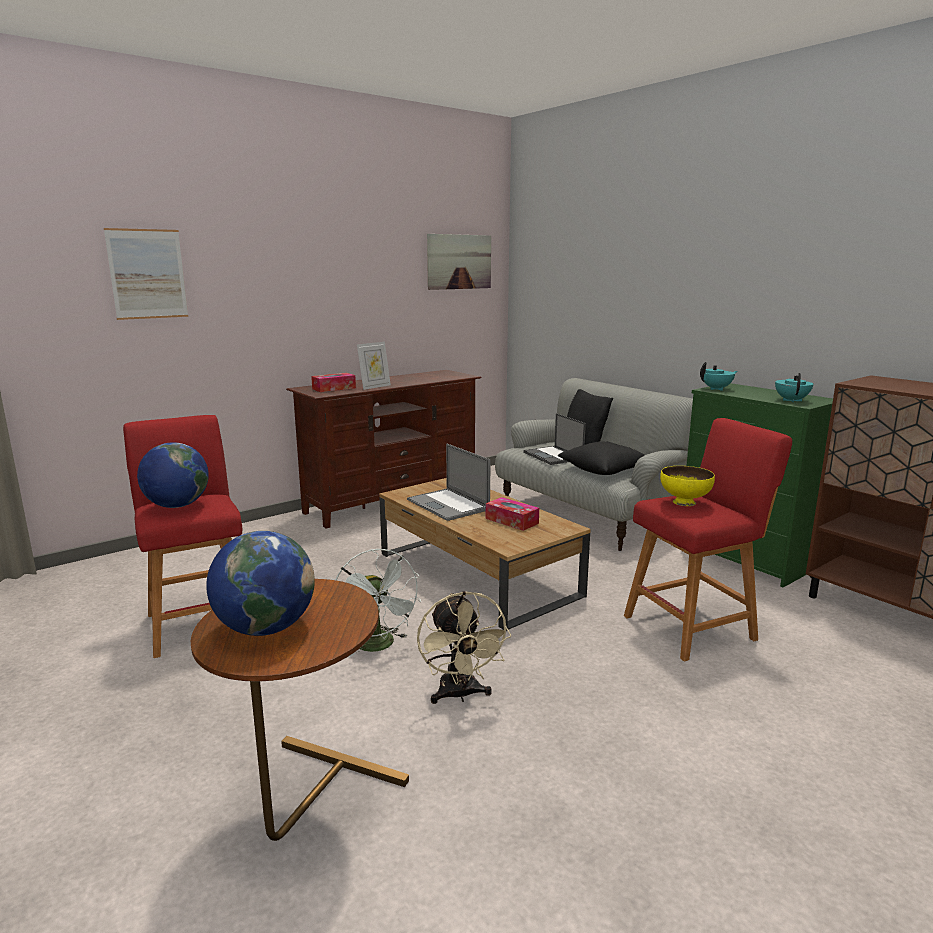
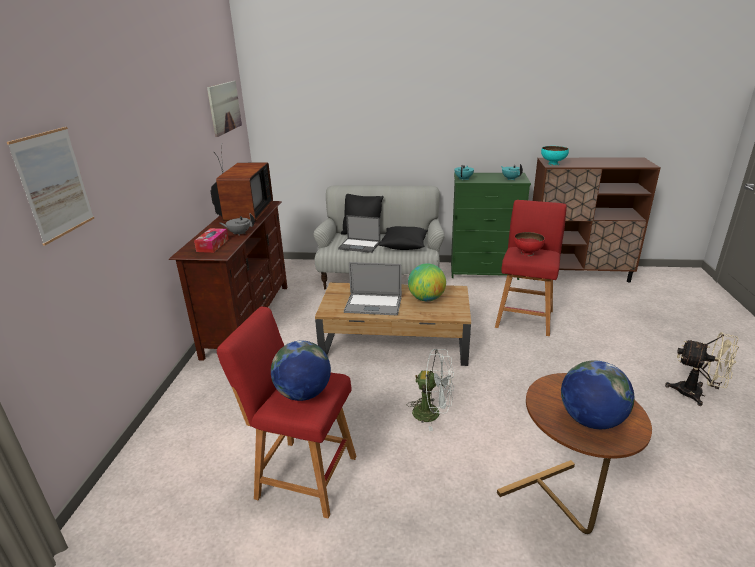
camera: 45 degrees left, 10 degrees up
(374, 387) = (239, 233): picture frame -> grey teapot
(420, 378) = (244, 214): none -> television
(460, 695) = (512, 410): beige fan -> beige fan (696, 394)
(511, 521) = (426, 299): tissue box -> globe
(684, 502) = (527, 253): yellow bowl -> red bowl
(865, 383) = (552, 164): none -> turquoise bowl

